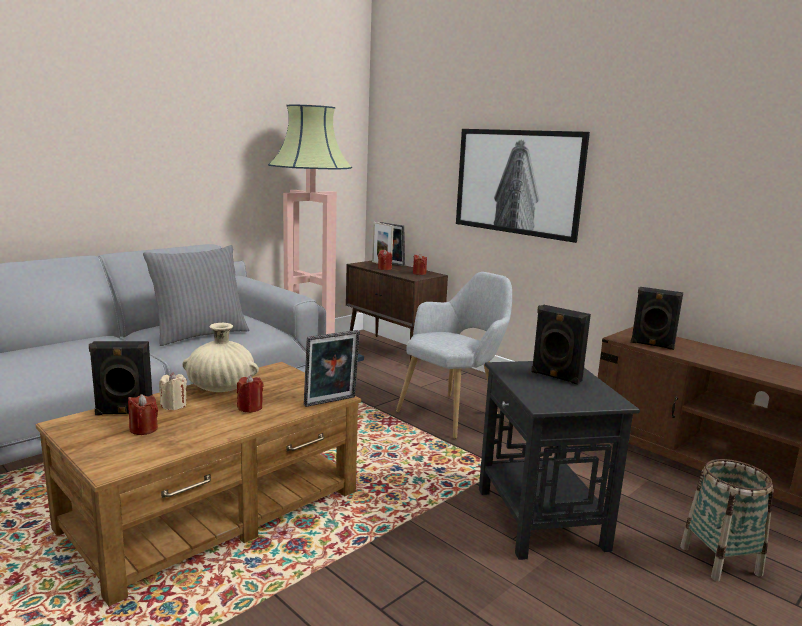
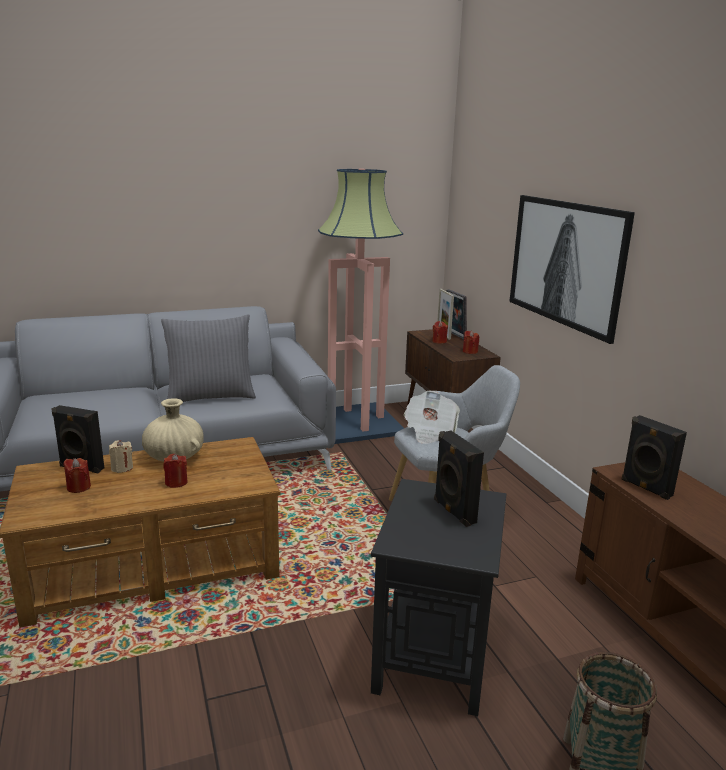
camera: 25 degrees right, 5 degrees up
(331, 402) = (248, 490): picture frame -> none
(438, 337) = (430, 432): none -> newspaper

